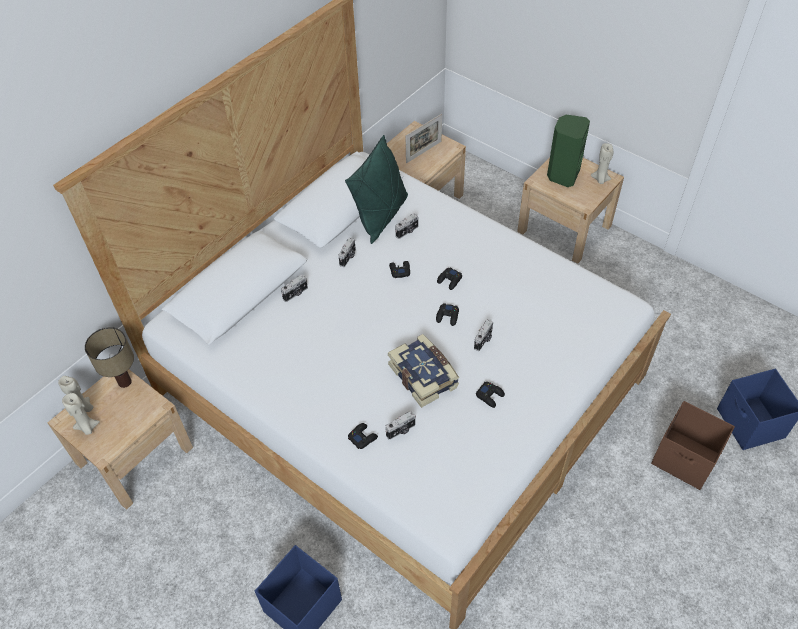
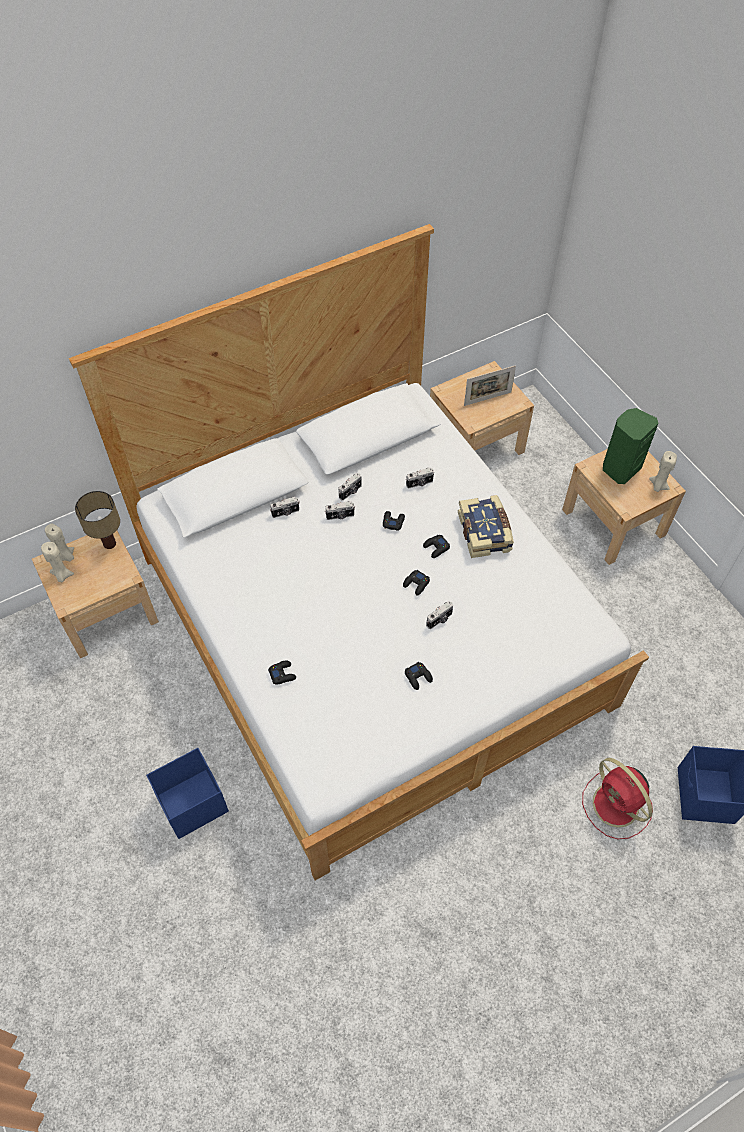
camera: 20 degrees right, 5 degrees up
(381, 216) = (402, 459): green pillow -> none
(401, 430) = (319, 681): camera -> camera (340, 516)
(424, 376) = (365, 635): book -> book (485, 532)
(685, 460) = (617, 806): brown storage box -> red fan

